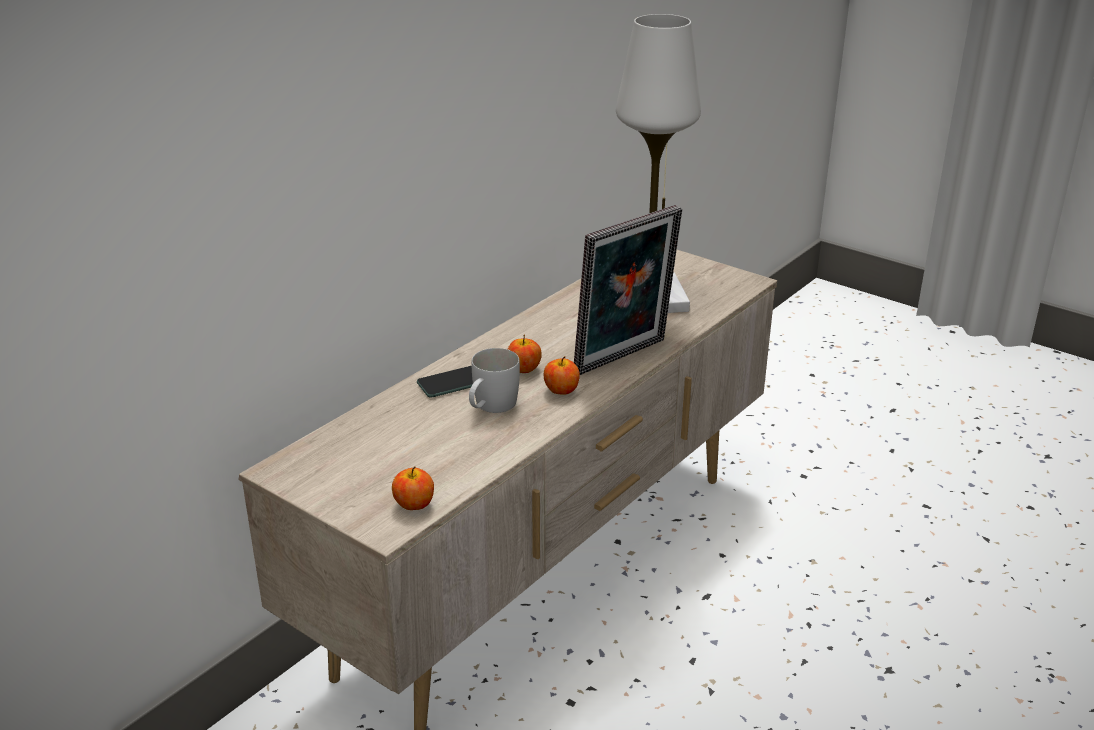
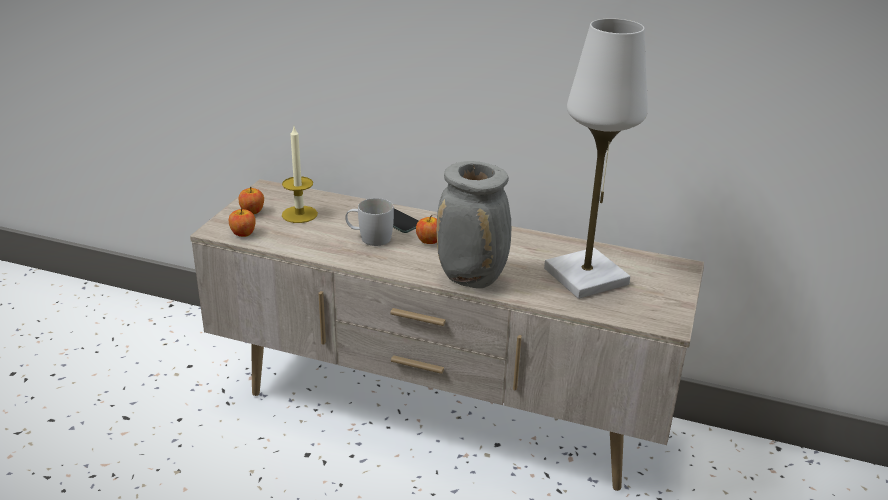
camera: 70 degrees right, 0 degrees up
(388, 451) = (299, 214): none -> candle
(561, 390) = (407, 260): apple -> apple (252, 211)
(624, 358) = (473, 279): picture frame -> grey vase

